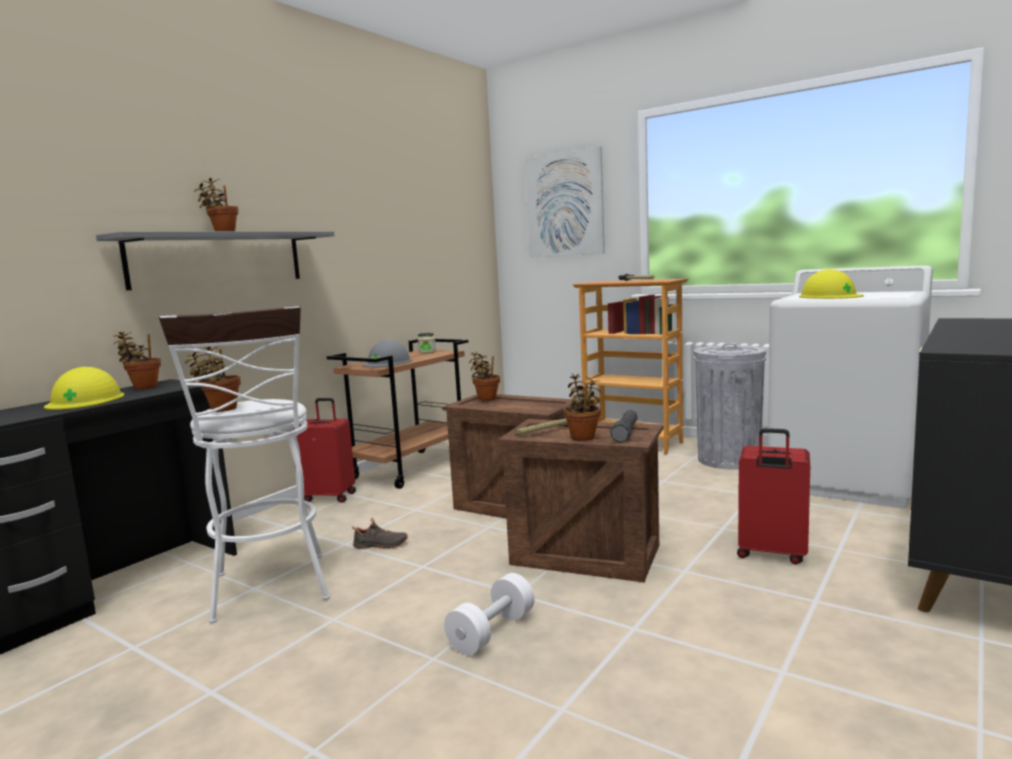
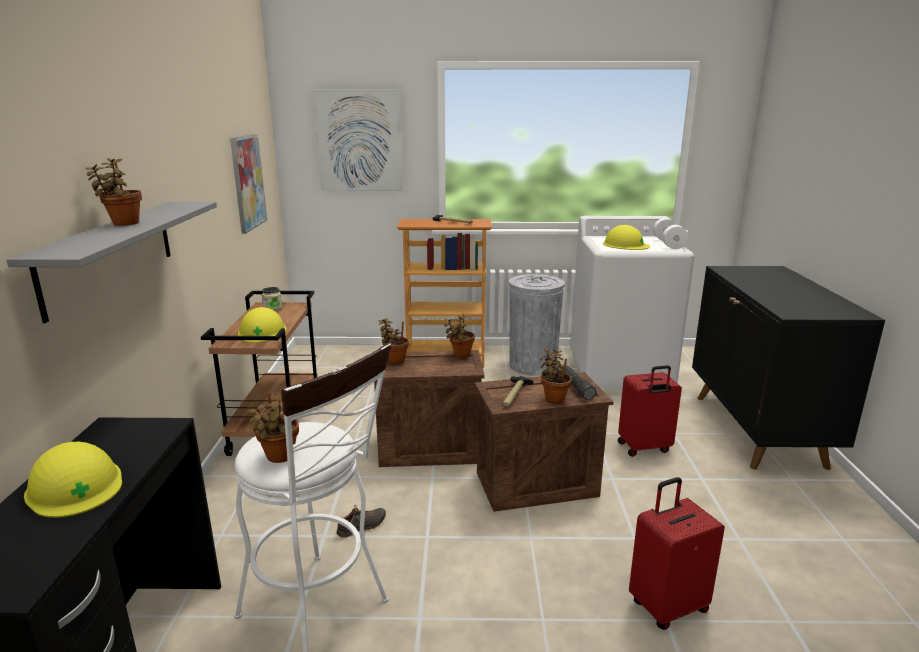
camera: 35 degrees left, 10 degrees up
(143, 387) = (100, 442): potted plant -> potted plant (460, 355)
(329, 496) = (231, 484): red suitcase -> red suitcase (667, 606)
(387, 362) = (262, 331): grey hard hat -> yellow hard hat
(438, 241) = (248, 182): none -> picture
(492, 632) = (554, 578): white dumbbell -> white dumbbell (668, 244)

